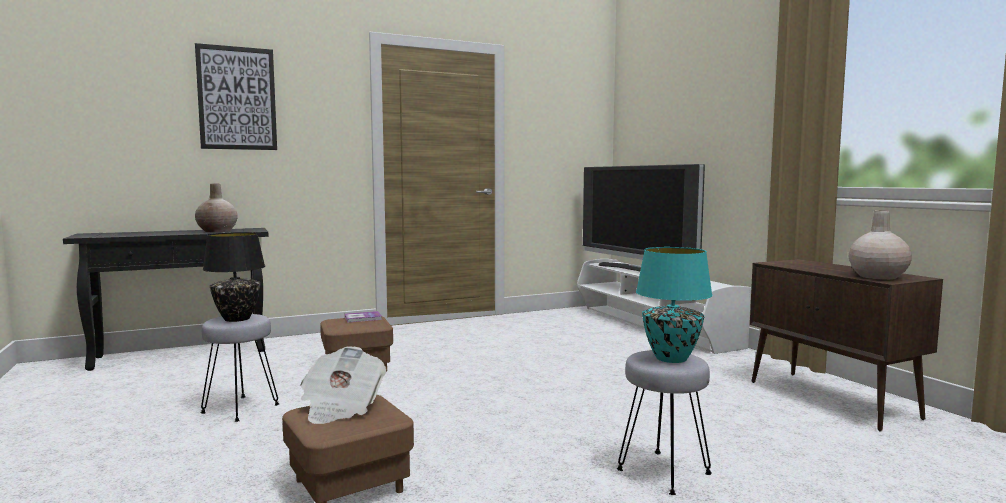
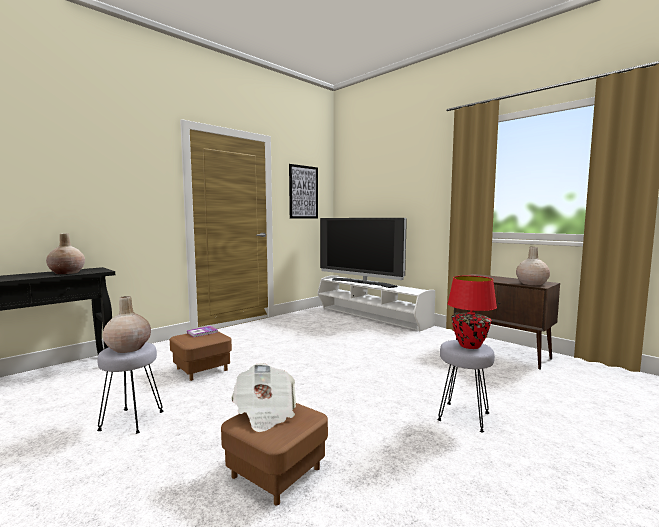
camera: 20 degrees left, 0 degrees up
(236, 319) = (128, 348): black table lamp -> beige vase
(237, 98) = (76, 164): picture -> picture (303, 192)
(671, 358) = (469, 345): turquoise table lamp -> red table lamp

